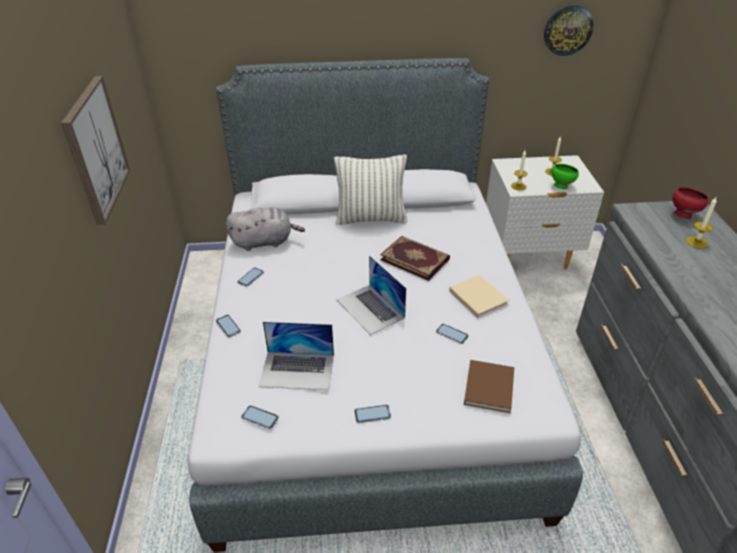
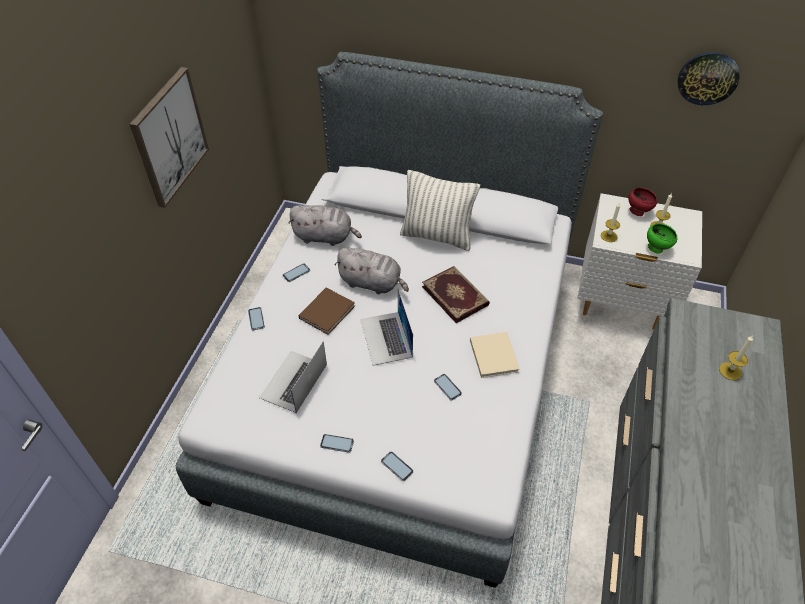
camera: 20 degrees right, 10 degrees up
(260, 417) = (244, 416): phone -> phone (397, 466)
(297, 370) = (293, 381): laptop -> laptop turned 90 degrees clockwise
(331, 268) = (372, 283): none -> grey plush toy
(489, 386) = (452, 450): brown book -> brown book (328, 311)
(683, 215) = (739, 333): red bowl -> red bowl (637, 211)

